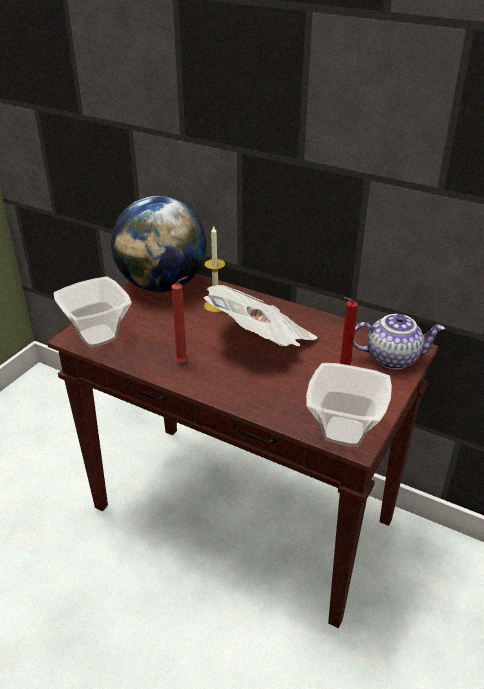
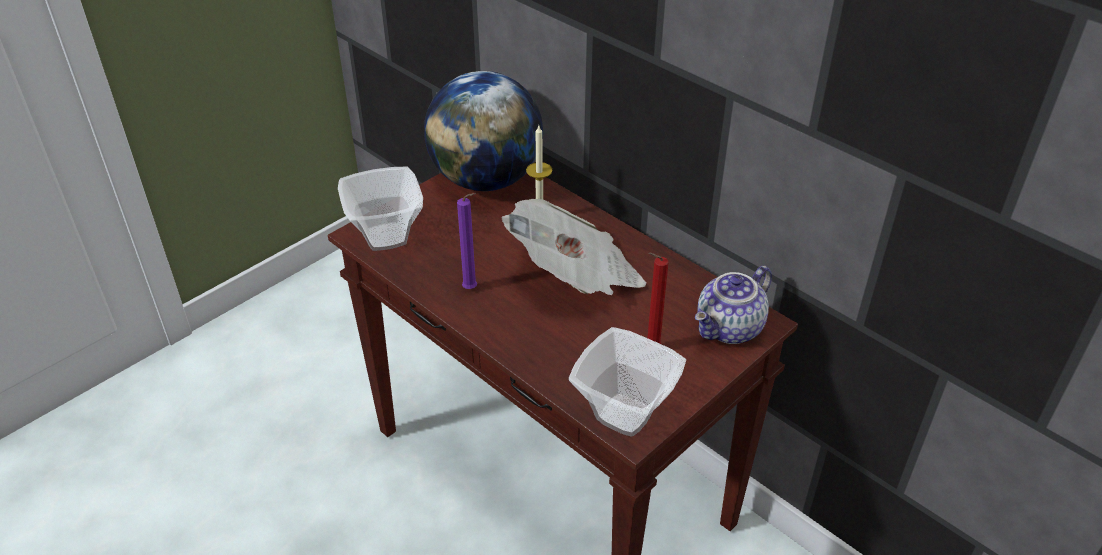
camera: 15 degrees right, 5 degrees up
(184, 362) = (472, 289): red candle -> purple candle
(393, 358) = (730, 329): teapot -> teapot turned 120 degrees clockwise

